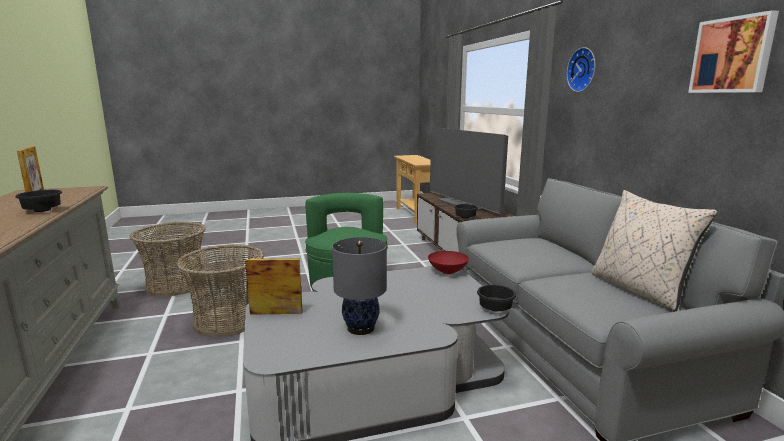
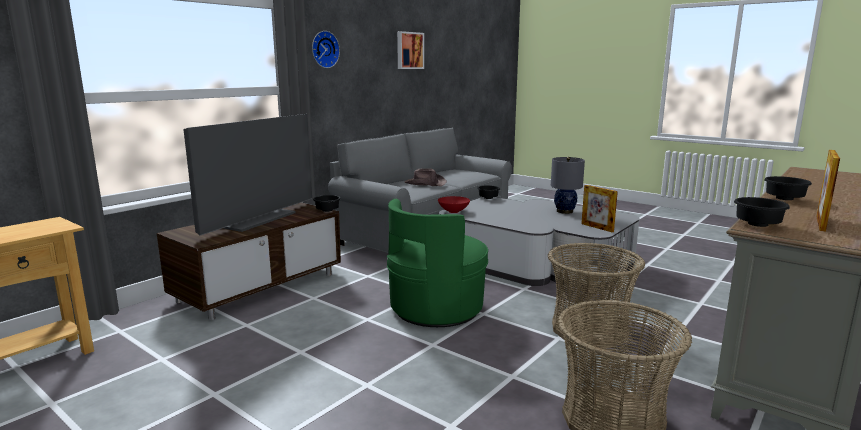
camera: 125 degrees left, 0 degrees up
(86, 189) = (756, 225): none -> black bowl
(535, 257) = (425, 183): none -> brown hat
(639, 289) = (443, 171): beige pillow -> none

